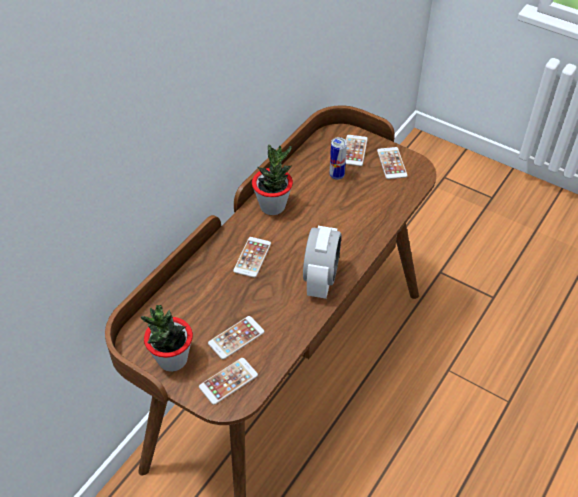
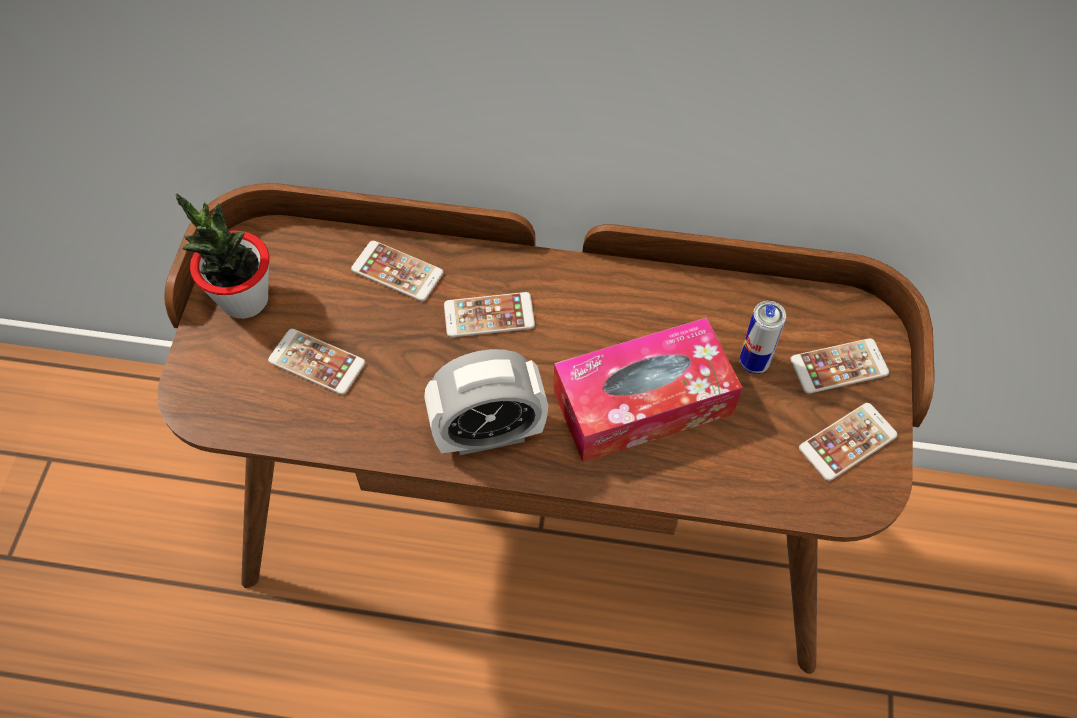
camera: 65 degrees right, 10 degrees up
(228, 381) = (232, 386): phone -> phone (397, 271)
(273, 206) = (618, 297): potted plant -> none
(335, 219) = (643, 403): none -> tissue box

